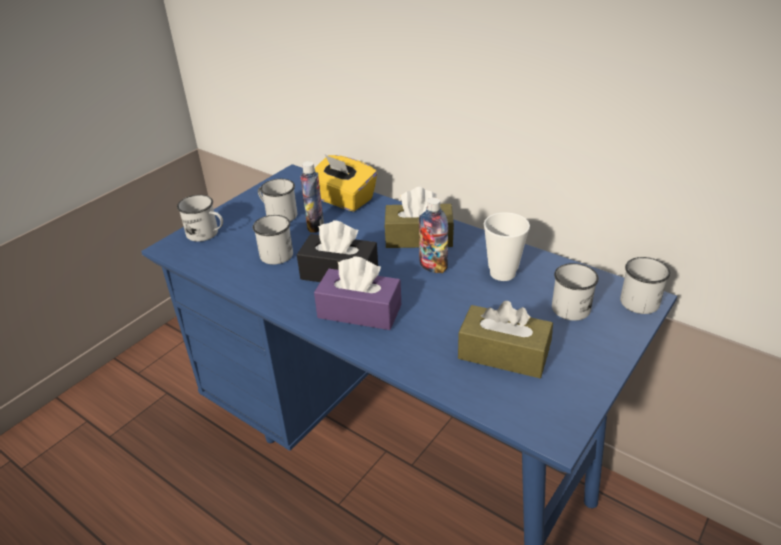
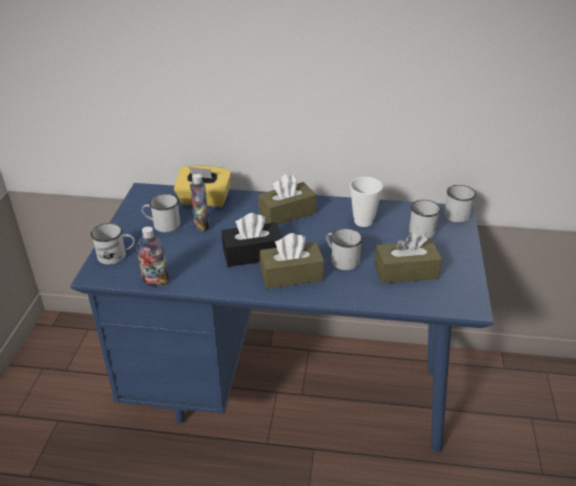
camera: 30 degrees left, 0 degrees up
(275, 252) = (188, 253): white mug -> white mug (341, 259)
(359, 311) = (291, 275): purple tissue box -> brown tissue box
(433, 267) = (314, 230): bottle -> bottle (155, 282)

